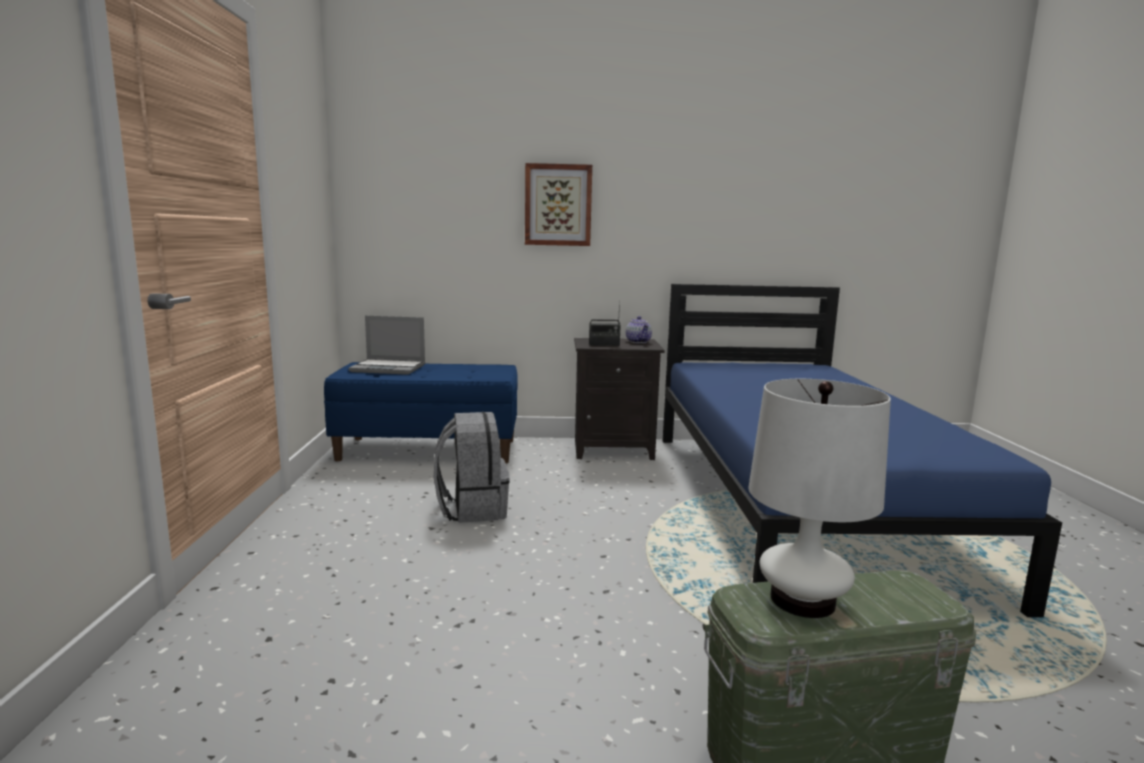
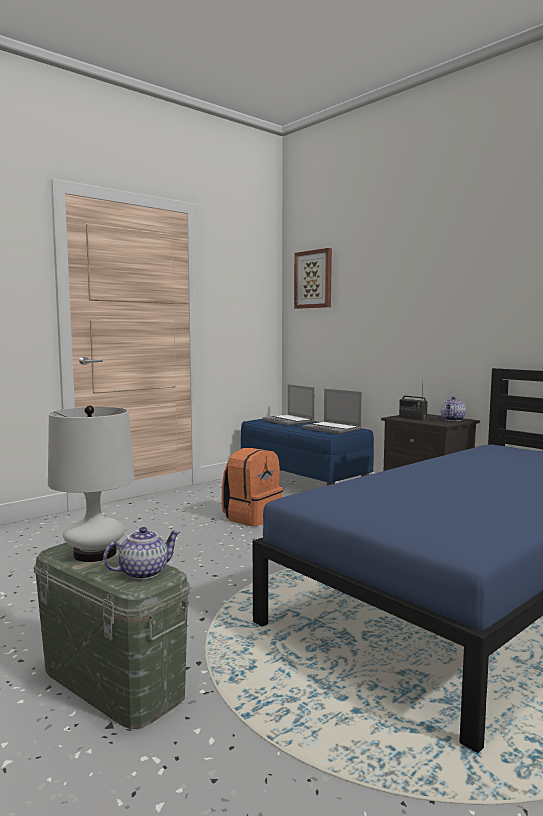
camera: 50 degrees right, 5 degrees down
(472, 509) = (252, 517): grey backpack -> orange backpack
(475, 370) = (332, 429): none -> laptop
(558, 205) = (408, 301): picture -> picture (313, 279)
(899, 590) = (143, 572): none -> teapot

